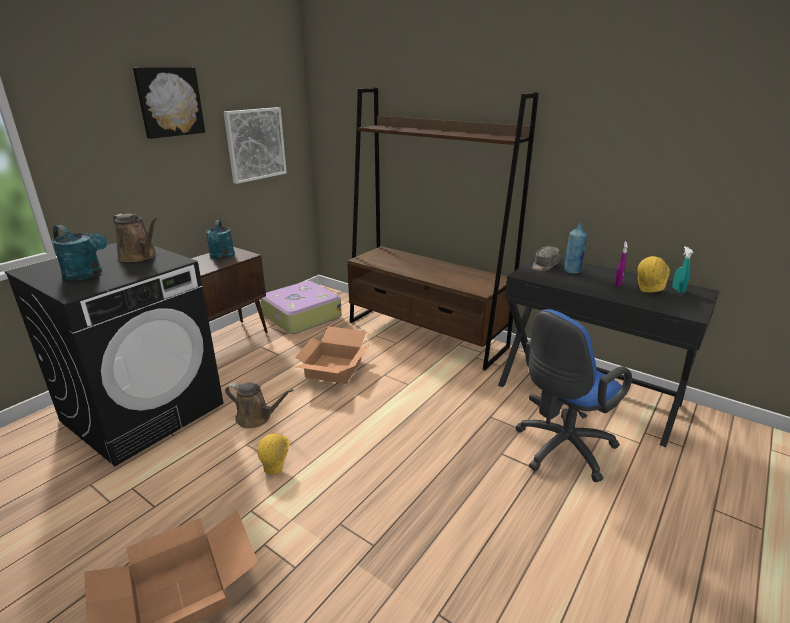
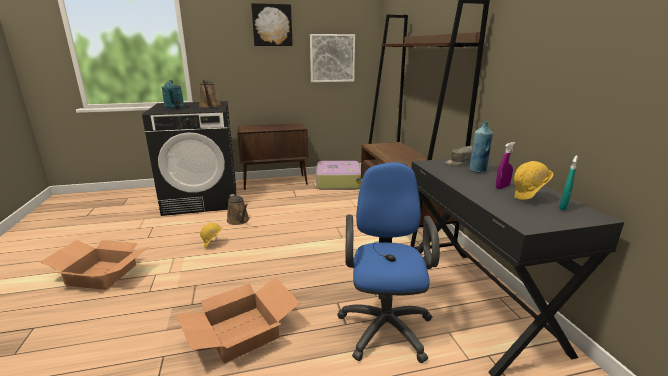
camera: 40 degrees right, 5 degrees down
(222, 257) = (286, 126): turquoise watering can -> none
(334, 369) = (312, 213): cardboard box -> cardboard box (241, 334)
(560, 450) = (385, 324): blue office chair -> blue office chair turned 90 degrees clockwise

